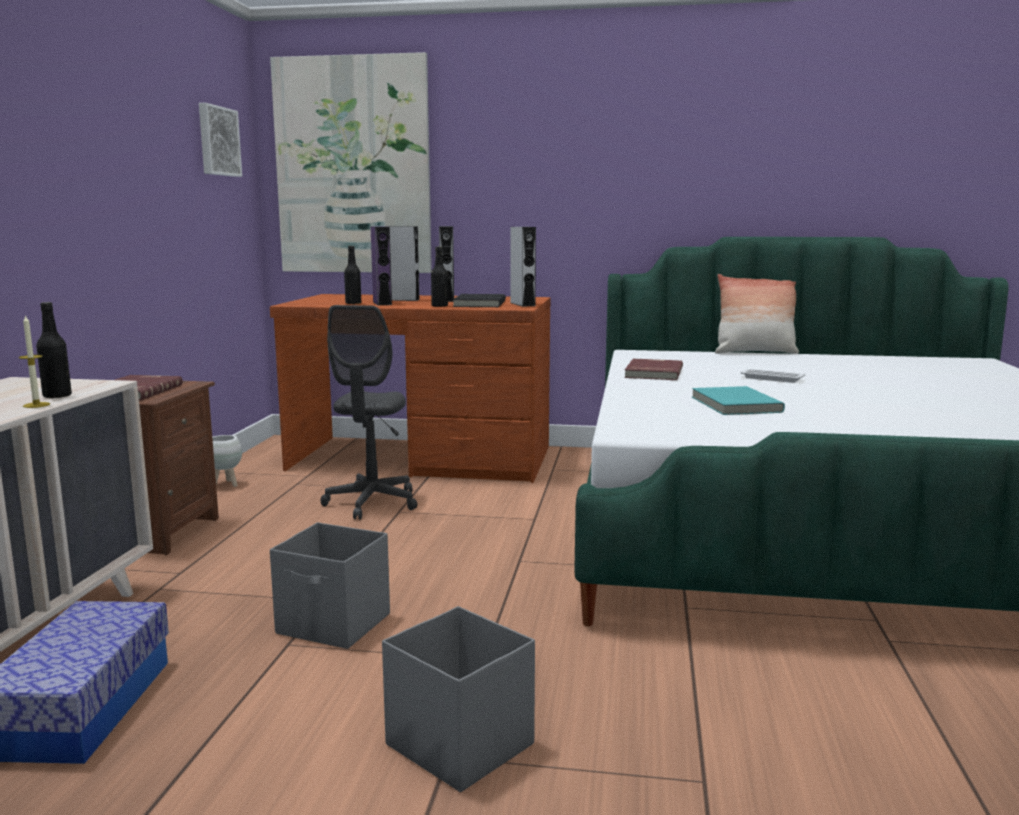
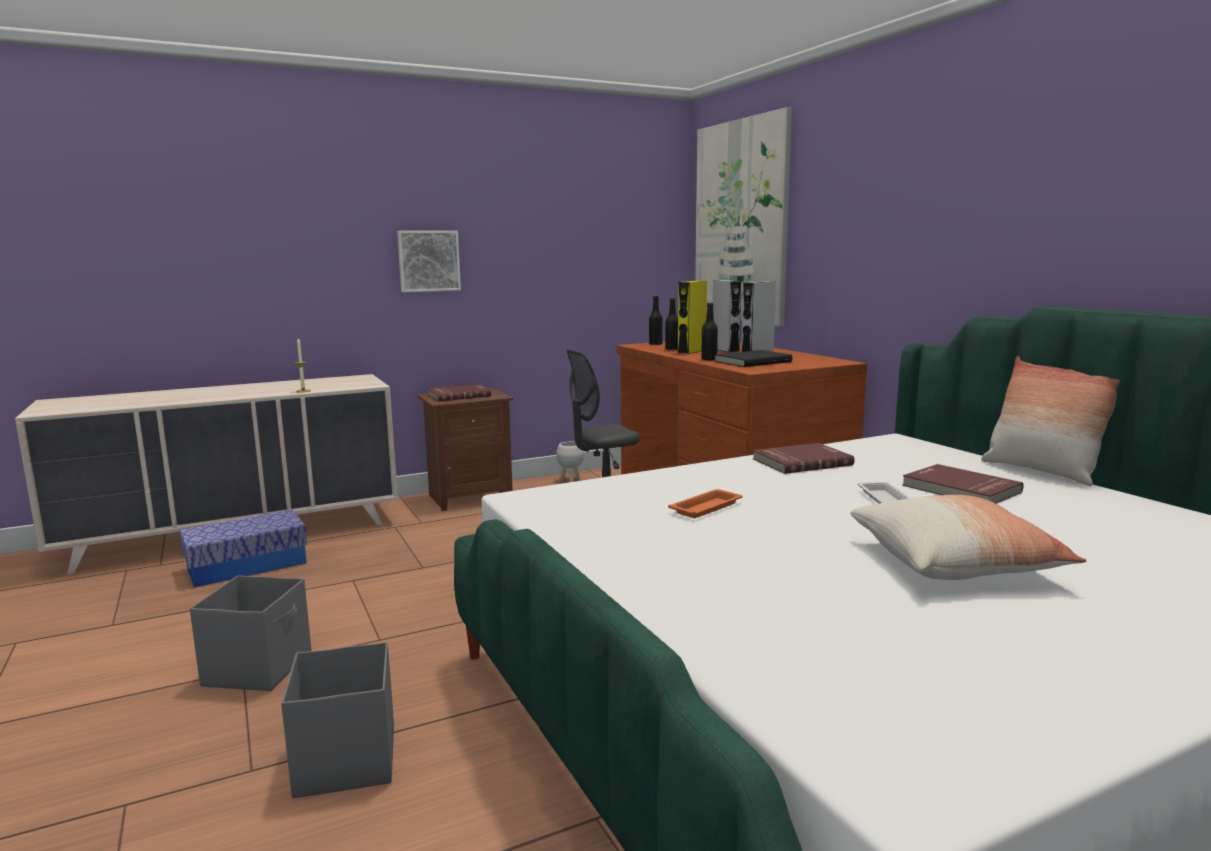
camera: 55 degrees right, 0 degrees up
(57, 396) = (328, 388): black bottle -> black bottle (655, 344)
(217, 141) = (629, 208): picture -> picture (428, 261)
(334, 624) = (391, 582): grey storage box -> grey storage box (345, 762)
(382, 303) = (691, 351): purple speaker -> yellow speaker
(522, 304) = (782, 367): grey speaker -> none
(734, 404) = (707, 508): turquoise book -> orange tray
(768, 367) = (960, 489): none -> red book
(905, 393) = (956, 564): none -> pillow

